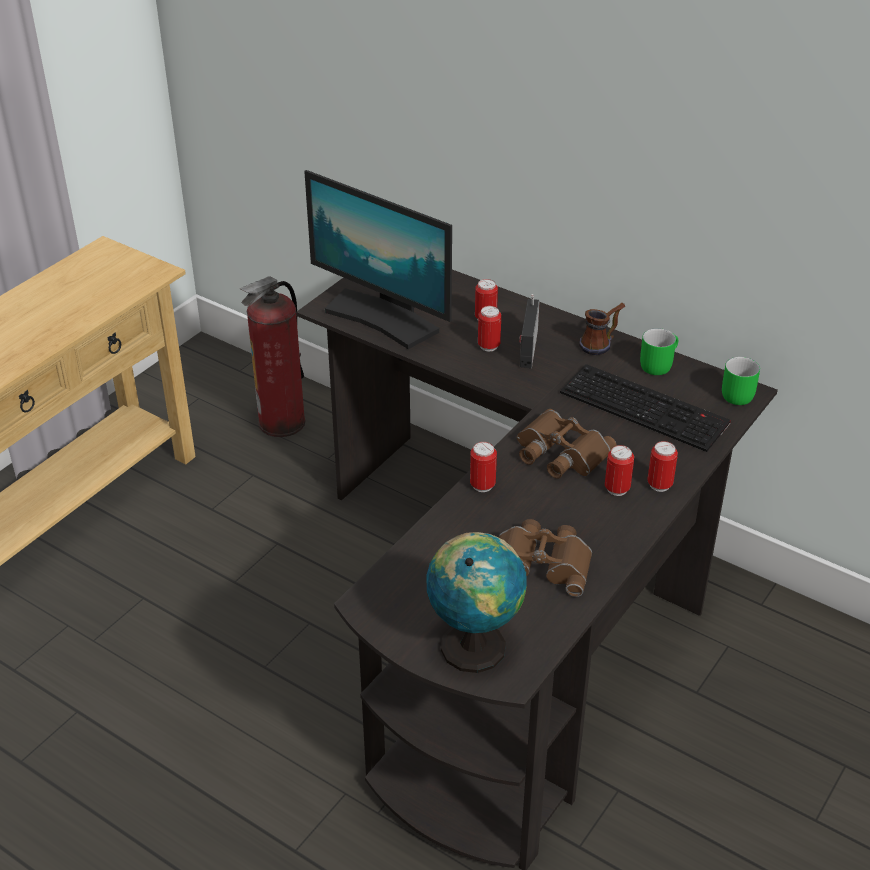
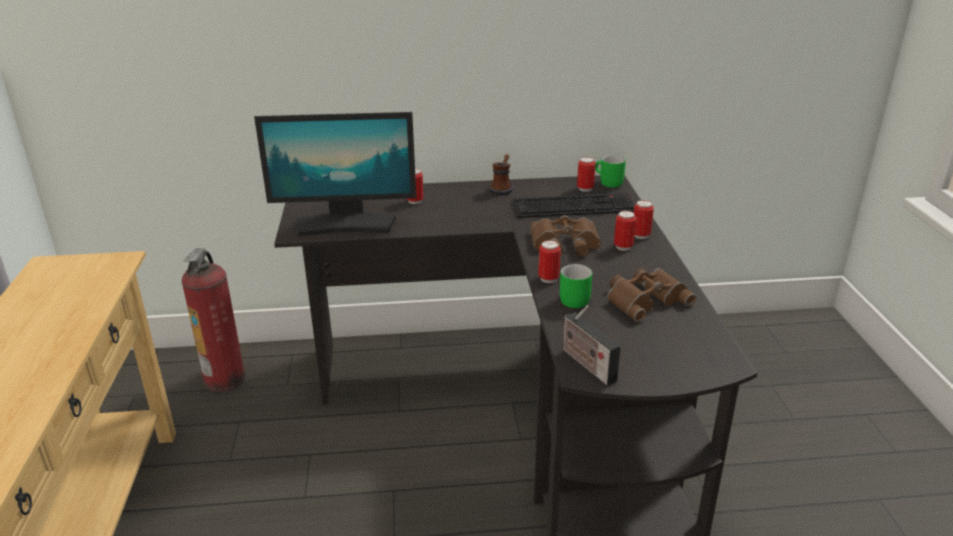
camera: 40 degrees left, 10 degrees down
(474, 643) = (680, 358): globe -> none
(488, 346) = (438, 213): can -> can (585, 189)
(528, 347) = (463, 204): radio -> radio (586, 363)
(657, 364) = (547, 185): green mug -> green mug (572, 298)

